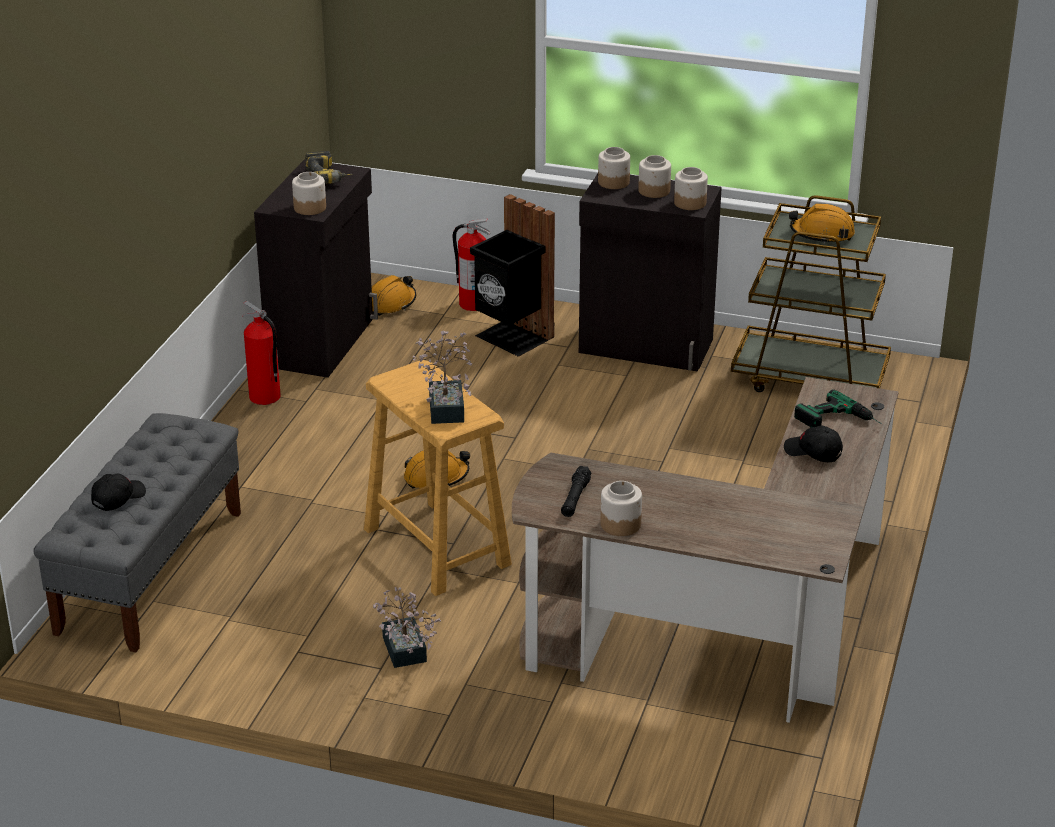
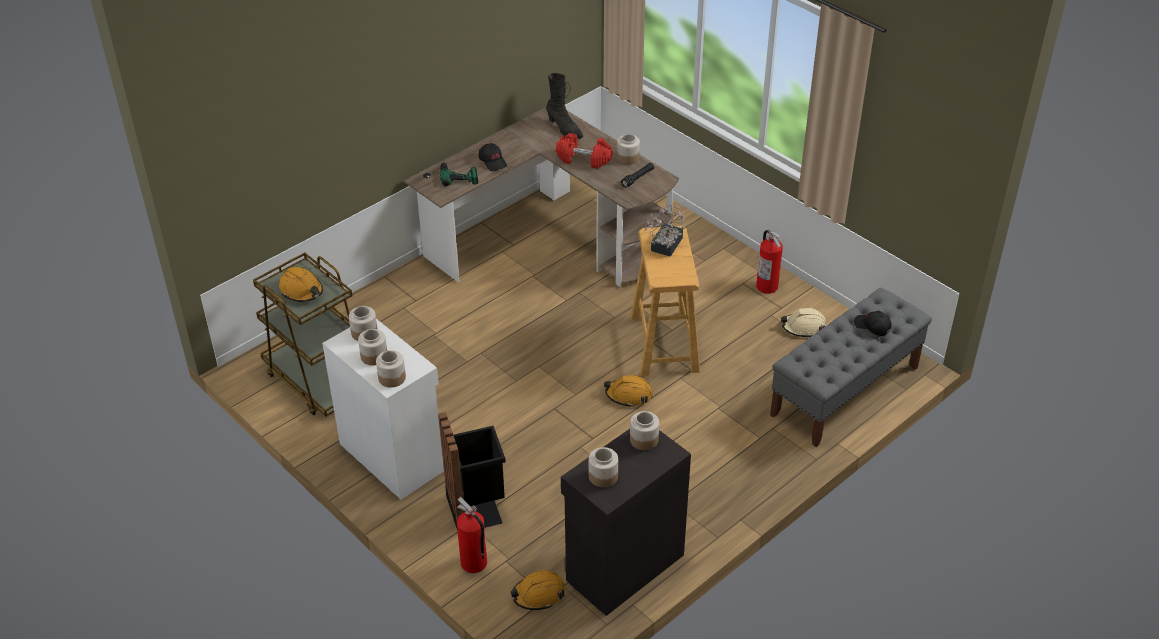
camera: 150 degrees left, 10 degrees up
(118, 498) = (872, 327): black cap -> black cap turned 60 degrees clockwise
(249, 634) = (803, 327): none -> beige hard hat
(265, 397) = (702, 519): fire extinguisher -> fire extinguisher (767, 286)
(329, 177) = (603, 476): power drill -> jar
(405, 654) = (725, 286): potted plant -> none
(646, 347) = (392, 456): black cabinet -> white cabinet
(685, 500) = (584, 159): none -> red dumbbell
(769, 537) = (564, 129): none -> black boot

